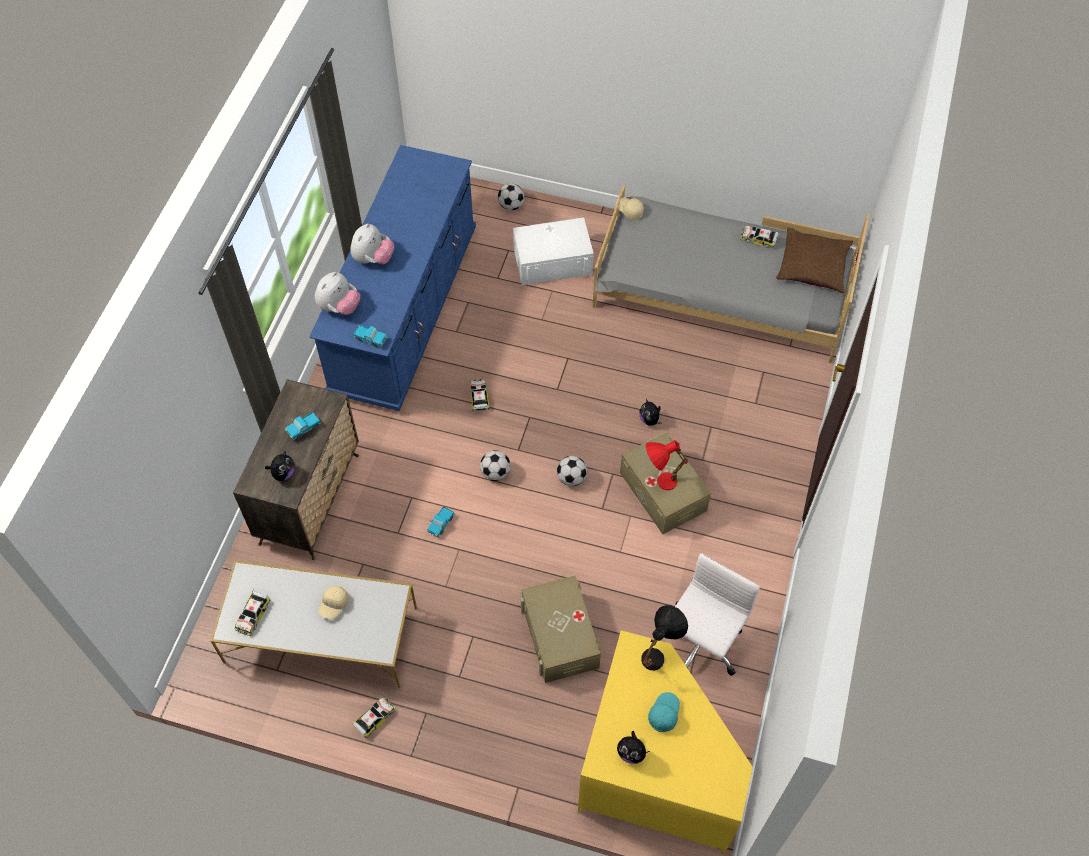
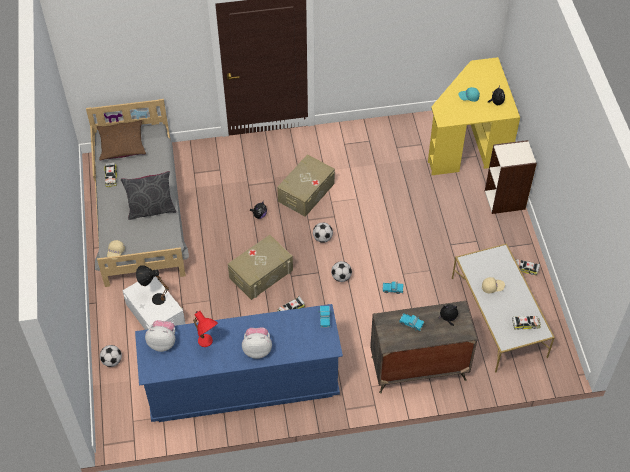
camera: 115 degrees left, 5 degrees down
(339, 307) = (309, 349): plush toy -> plush toy (163, 342)
(511, 762) = (505, 200): none -> bookcase
(560, 636) = (424, 206): beige storage box -> beige storage box (261, 274)
(659, 482) = (313, 178): red table lamp -> red table lamp (207, 345)
(659, 653) = (439, 109): black table lamp -> black table lamp (154, 297)
(680, 263) = (151, 209): none -> grey pillow
(700, 644) = (390, 147): white office chair -> none

